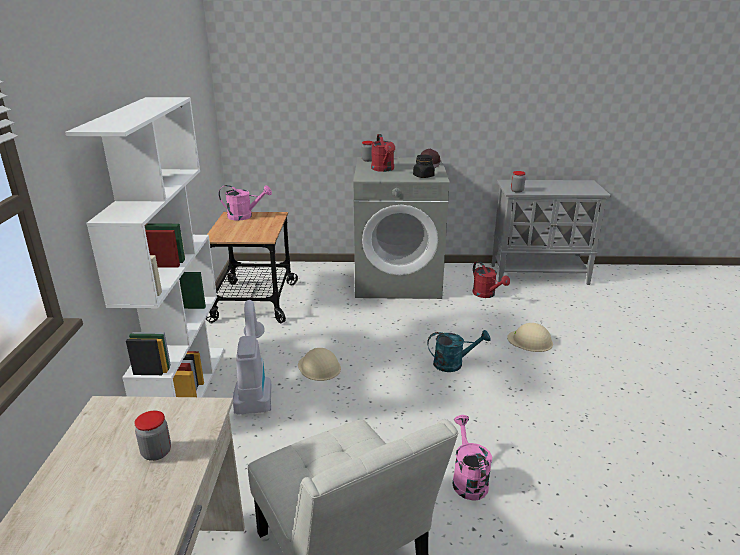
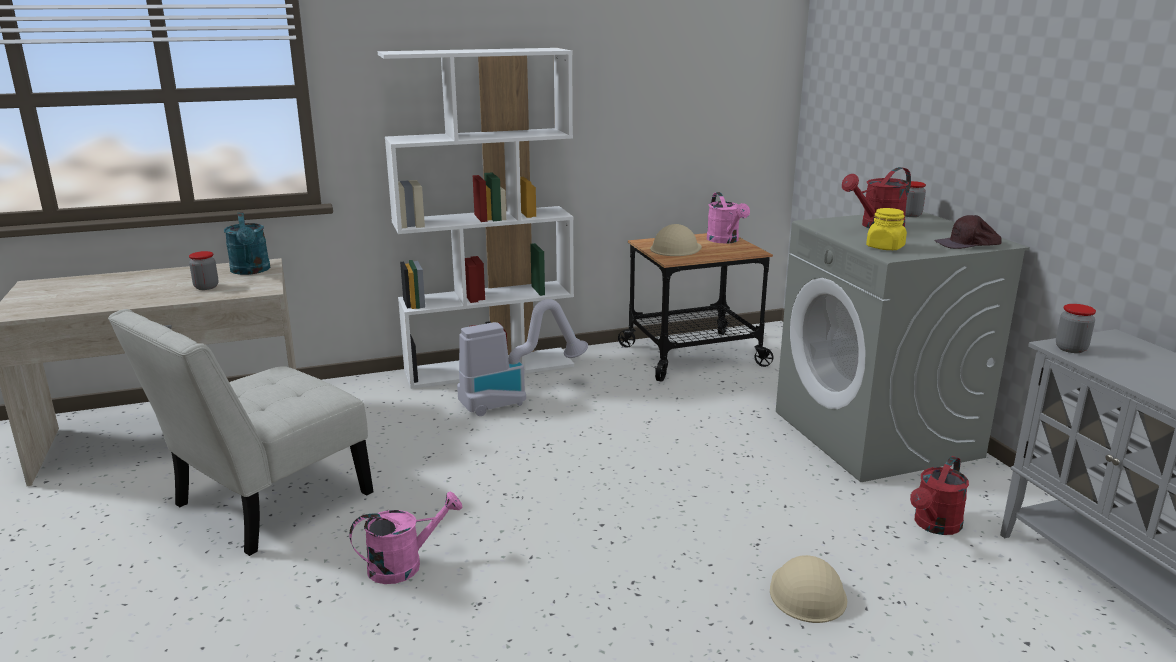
camera: 70 degrees right, 5 degrees down
(319, 367) = (580, 424): beige hard hat -> beige hard hat (675, 248)
(423, 176) = (885, 247): black jar -> yellow jar
(453, 364) = (664, 520): turquoise watering can -> turquoise watering can (251, 271)

